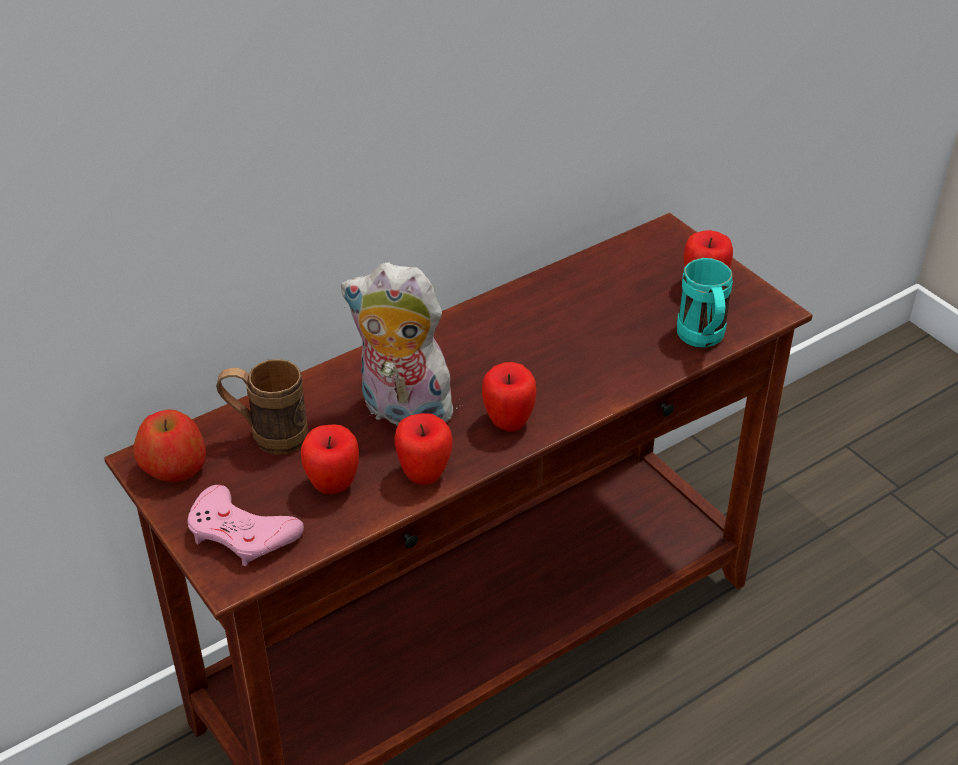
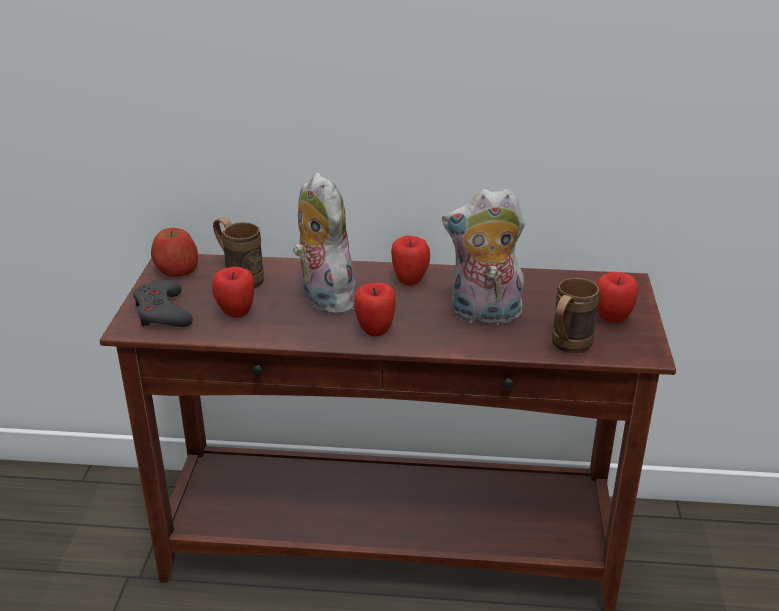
camera: 40 degrees right, 10 degrees down
(241, 533) = (162, 312): pink game controller -> grey game controller
(424, 474) = (290, 332): apple -> apple (410, 281)
(587, 345) = (483, 316): none -> plush toy
(702, 340) = (566, 347): turquoise mug -> brown mug

